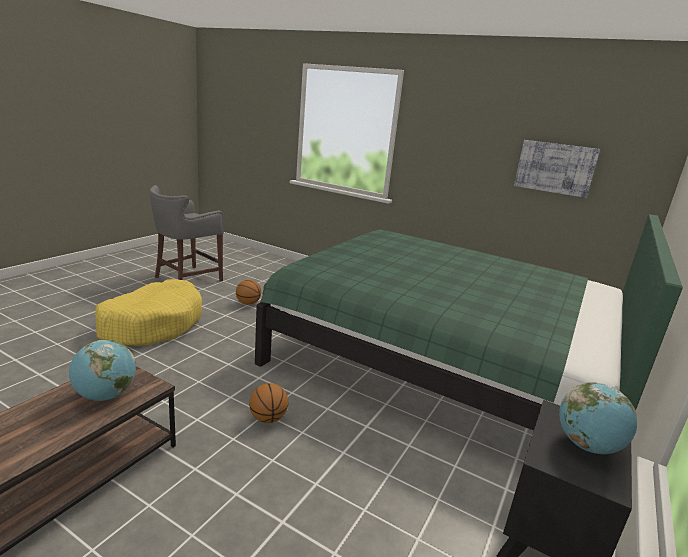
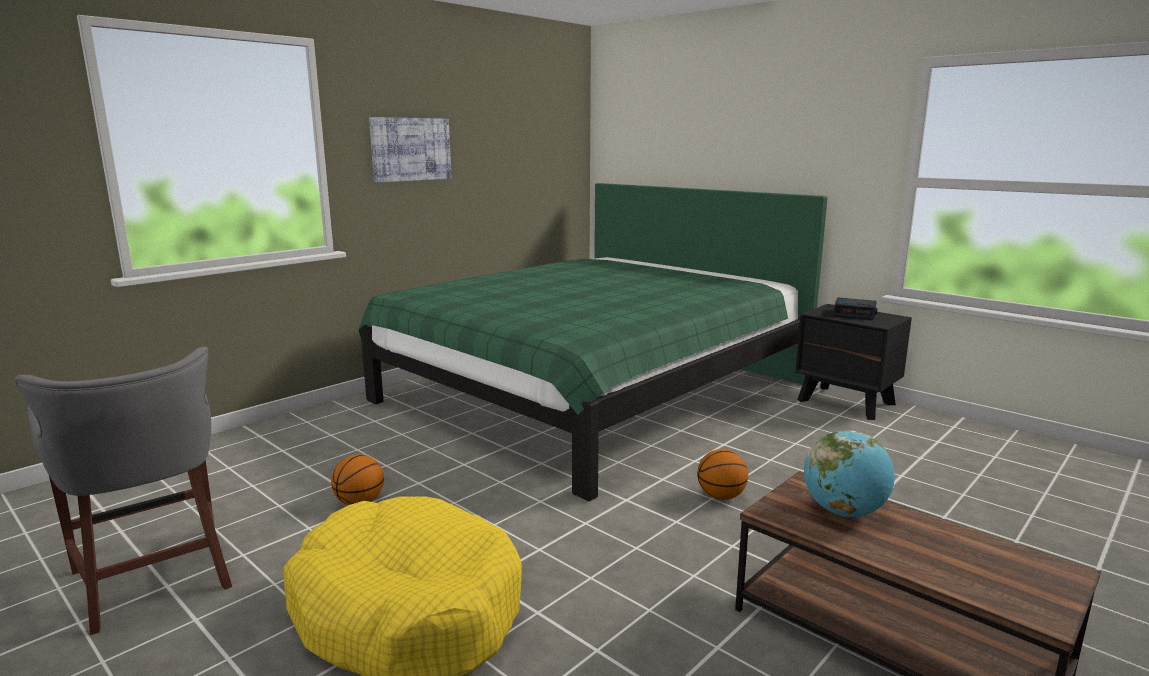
camera: 75 degrees left, 5 degrees down
(555, 168) = (512, 156): picture -> picture (411, 149)
(587, 446) = (855, 314): globe -> alarm clock

